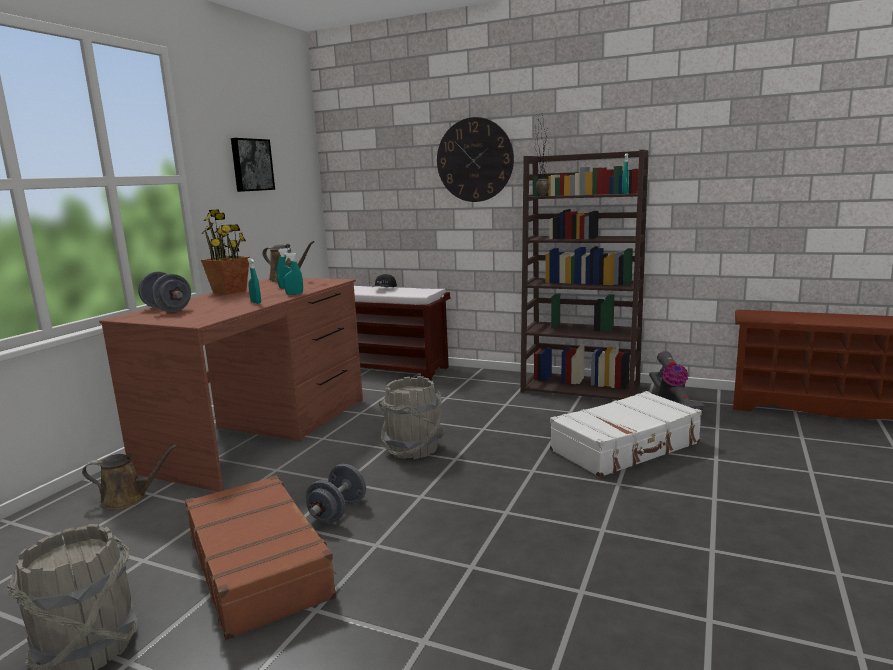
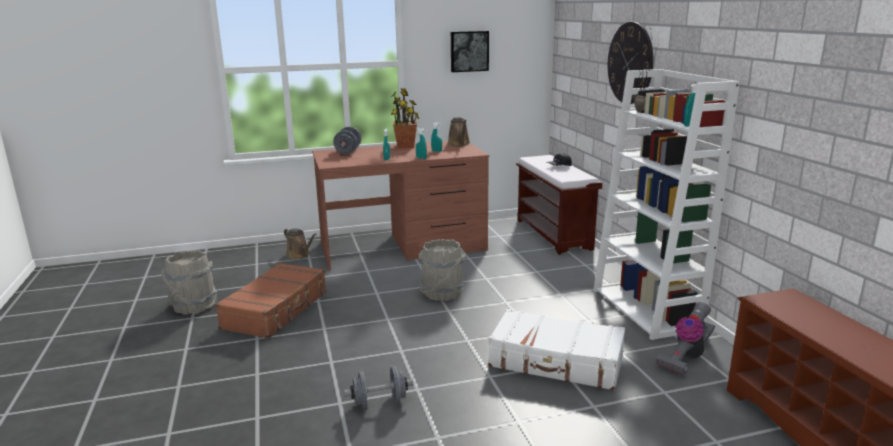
camera: 50 degrees right, 5 degrees up
(338, 512) = (344, 305): grey dumbbell -> grey dumbbell (380, 403)
(581, 388) = (647, 309): brown bookcase -> white bookcase

